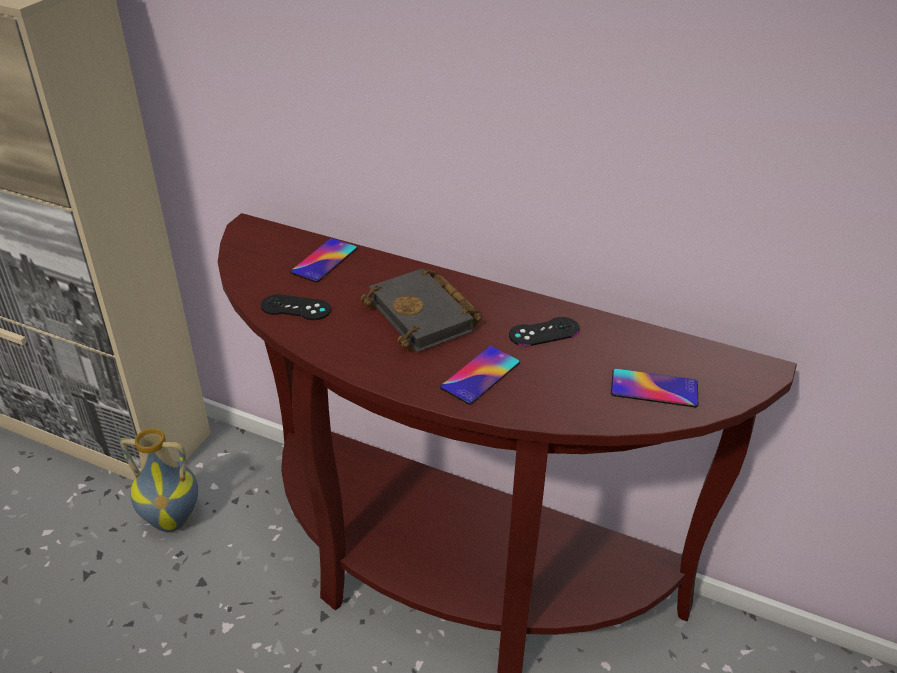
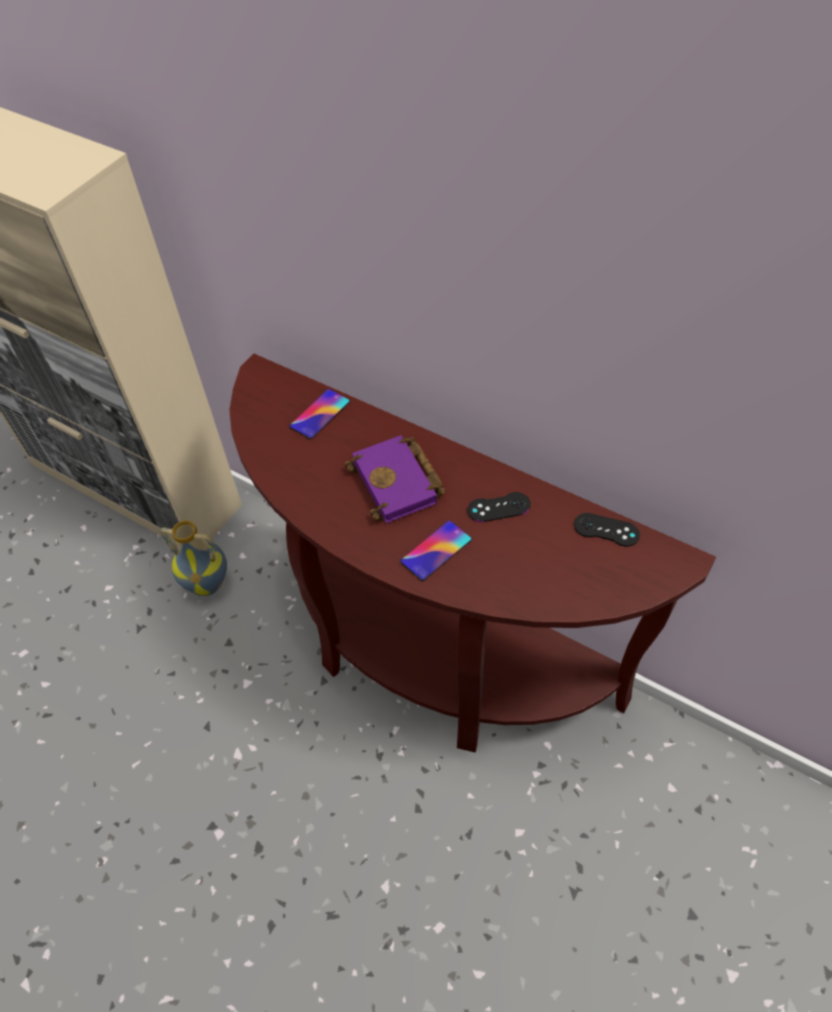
camera: 10 degrees right, 15 degrees up
(295, 308) = (290, 467): black game controller -> black game controller (606, 530)
(426, 317) = (399, 484): black book -> purple book
(654, 388) = (582, 575): phone -> none

